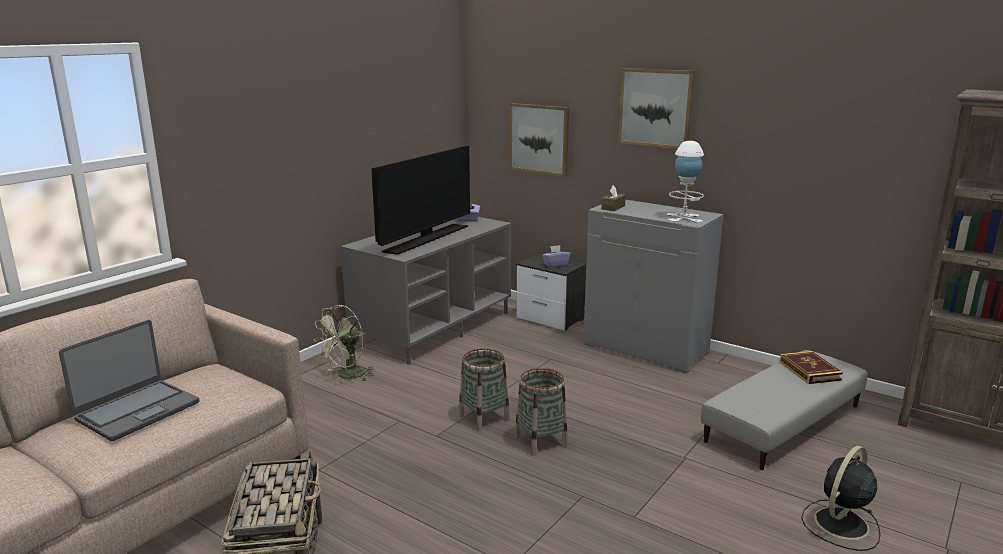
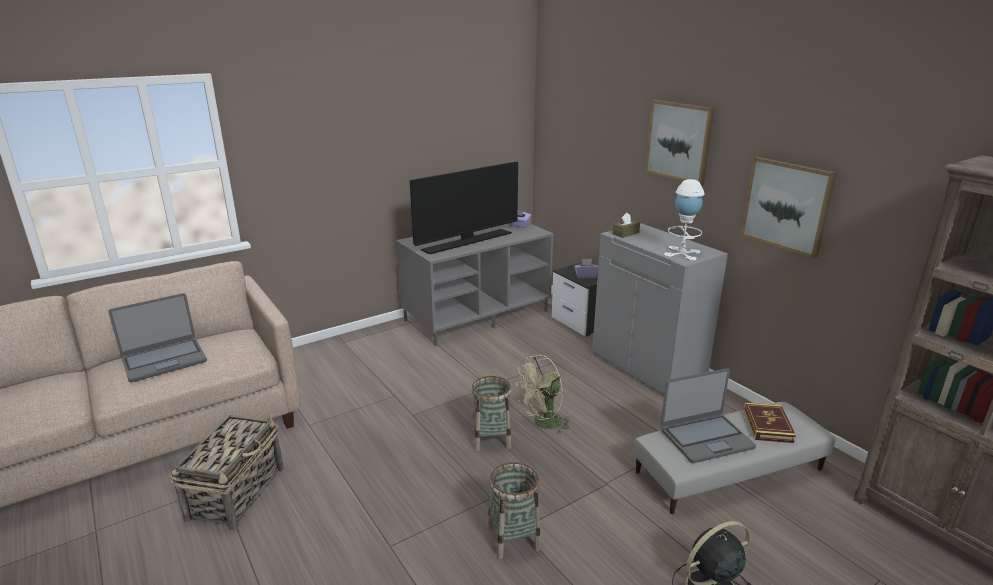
camera: 20 degrees right, 5 degrees up
(347, 376) = (382, 348): green fan -> green fan (543, 424)
(484, 418) = (460, 407): basket -> basket (513, 538)
(539, 139) = (586, 159): picture -> picture (786, 205)
(767, 391) = (706, 438): none -> laptop

